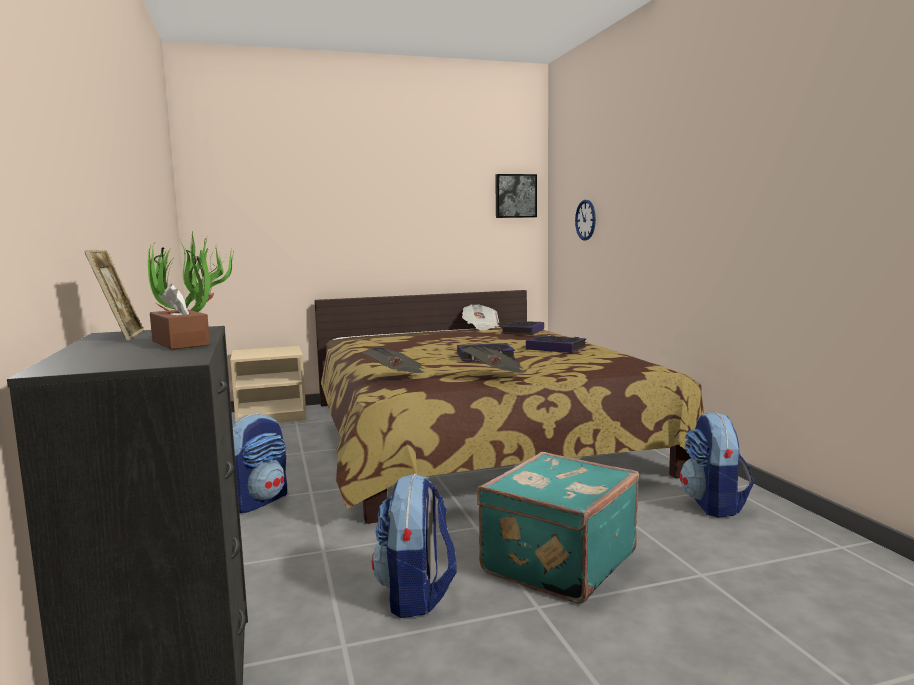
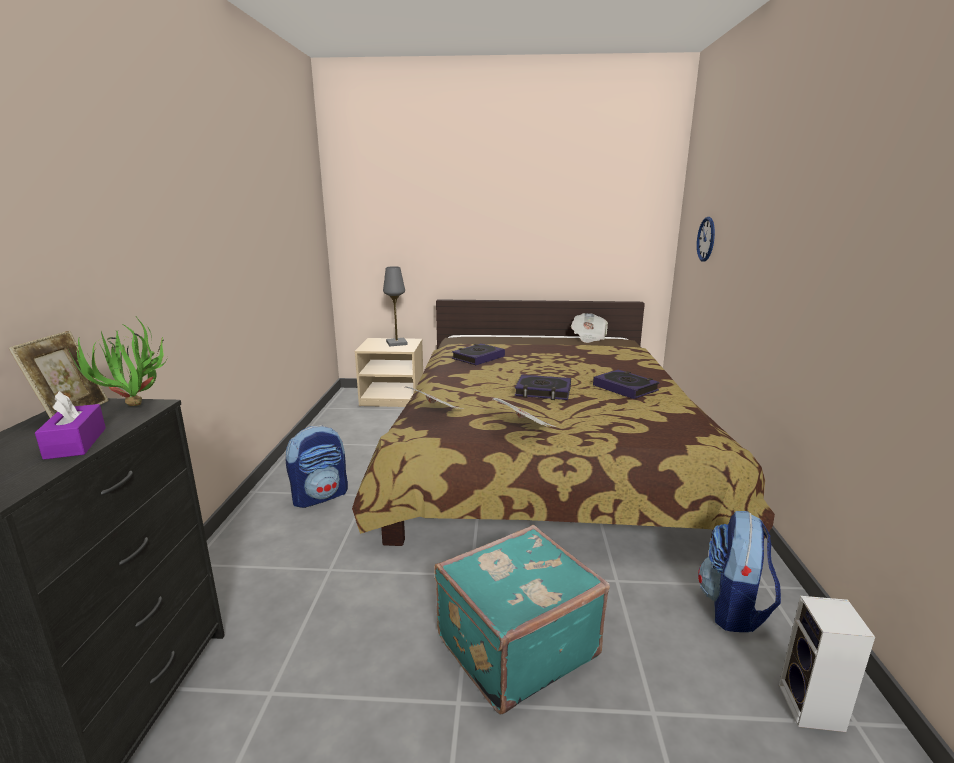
camera: 20 degrees right, 10 degrees up
(180, 343) = (76, 443): brown tissue box -> purple tissue box
(274, 350) = (396, 343): none -> grey table lamp
(416, 595) = (365, 649): backpack -> none
(515, 196) = (644, 203): picture -> none
(522, 332) = (617, 353): book -> book (478, 358)
(809, 546) = (813, 709): none -> speaker

